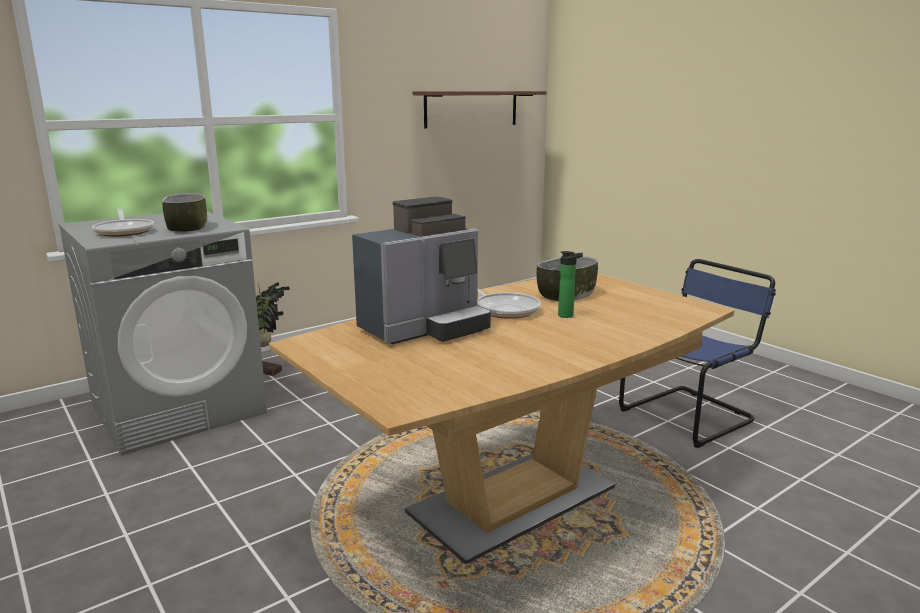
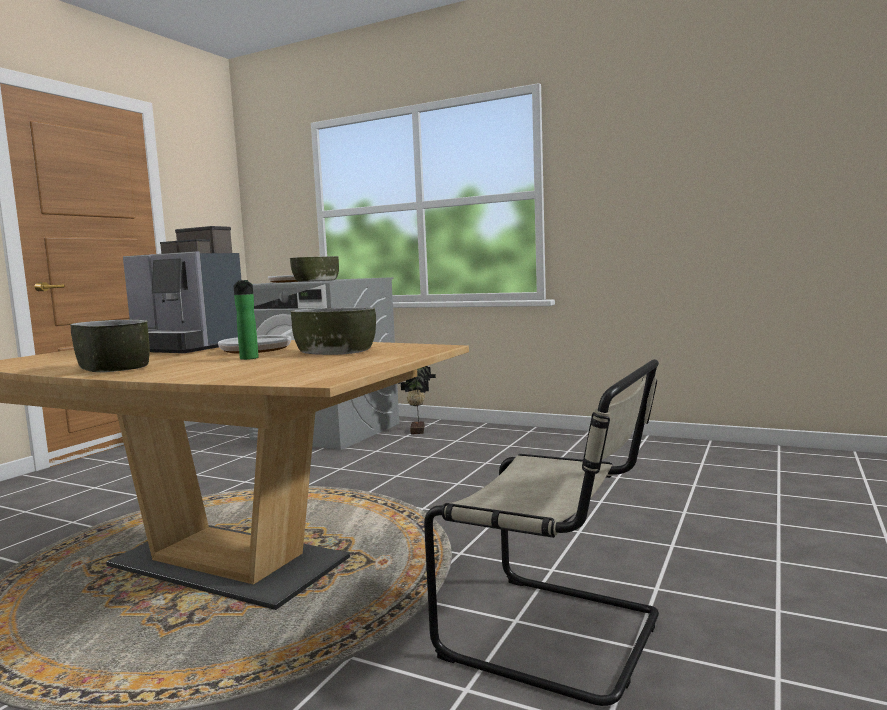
camera: 65 degrees right, 10 degrees down
(471, 109) = (735, 169): shelf -> none
(559, 354) = (113, 368): none -> bowl
(689, 415) = (559, 636): blue chair -> beige chair

